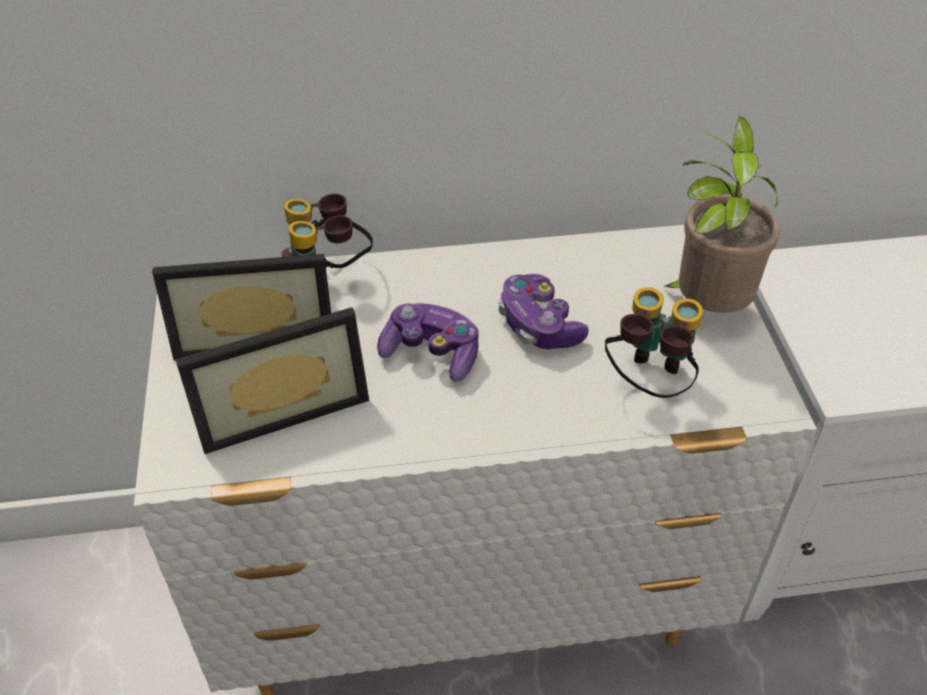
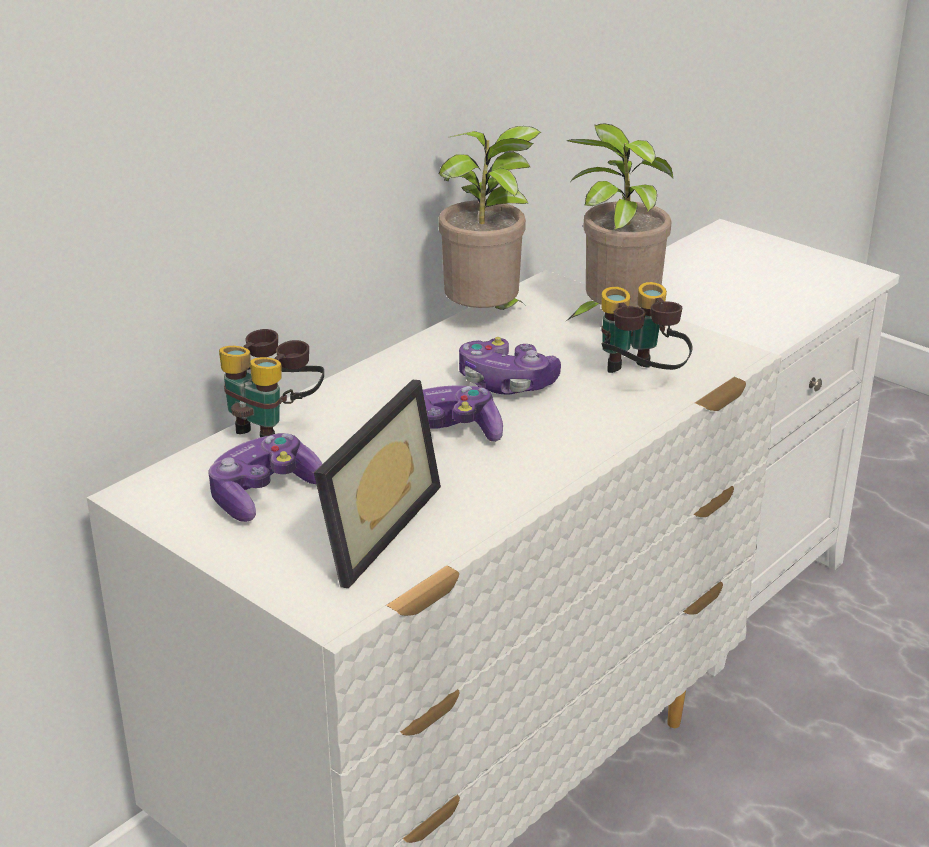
camera: 40 degrees left, 15 degrees down
(255, 333) = (264, 494): picture frame -> game controller
(600, 252) = (487, 319): none -> potted plant

